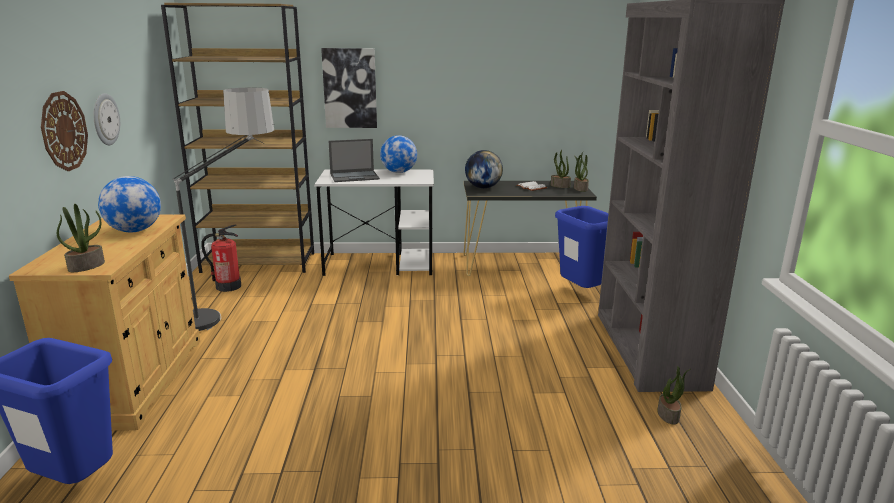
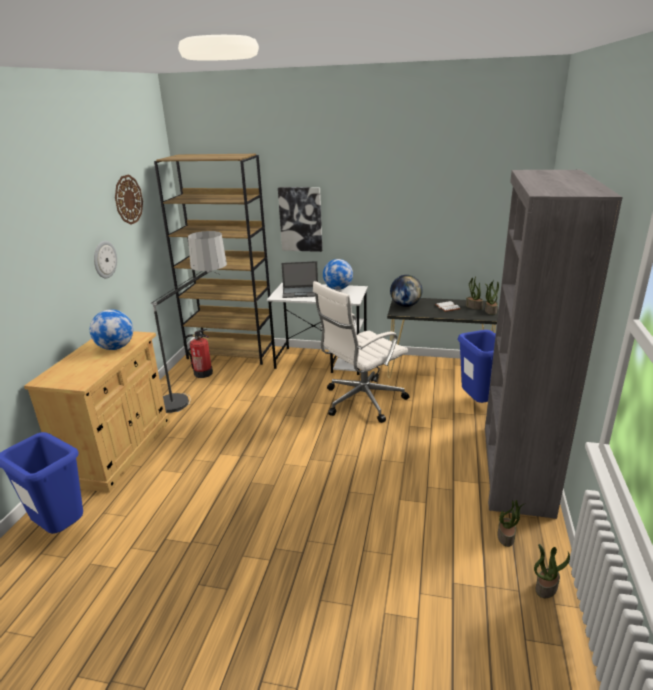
camera: 15 degrees right, 5 degrees up
(64, 131) = (69, 276): wall clock -> wall clock (128, 199)
(86, 266) = (72, 381): potted plant -> potted plant (546, 587)
(445, 300) = (361, 401): none -> white office chair

